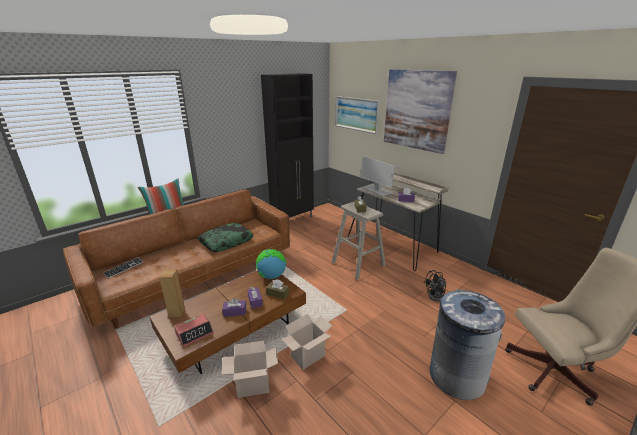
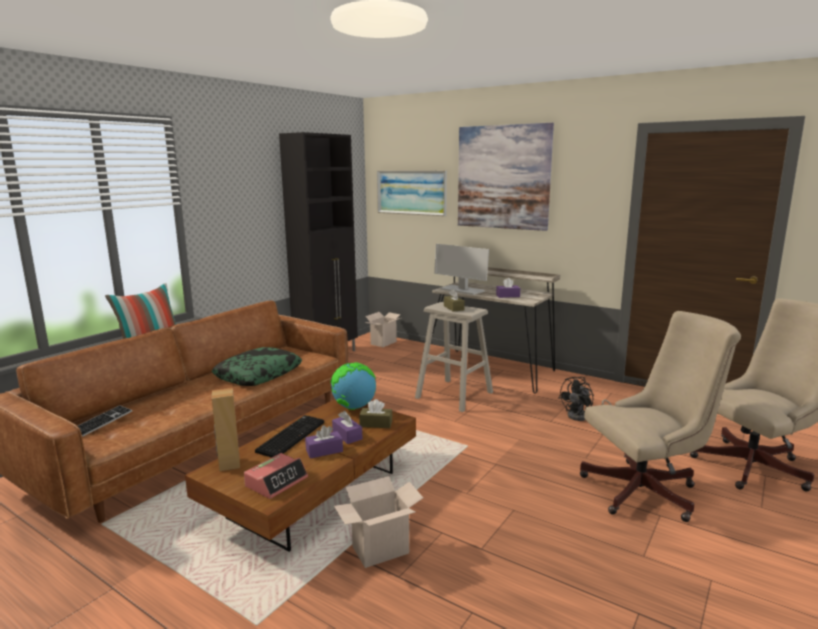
camera: 15 degrees left, 10 degrees down
(222, 295) = (290, 436): none -> keyboard
(307, 357) = (442, 505): cardboard box -> cardboard box (383, 343)
(456, 376) = (647, 491): grey trash can -> beige office chair

